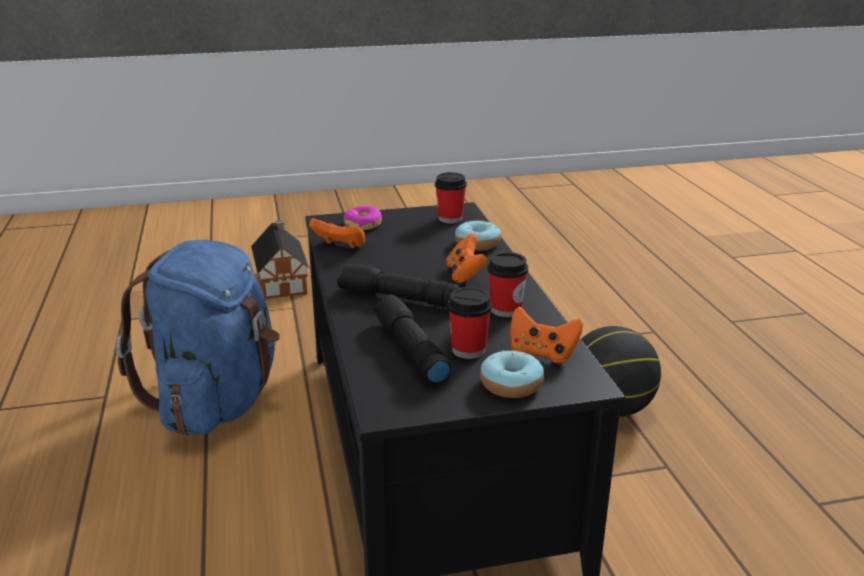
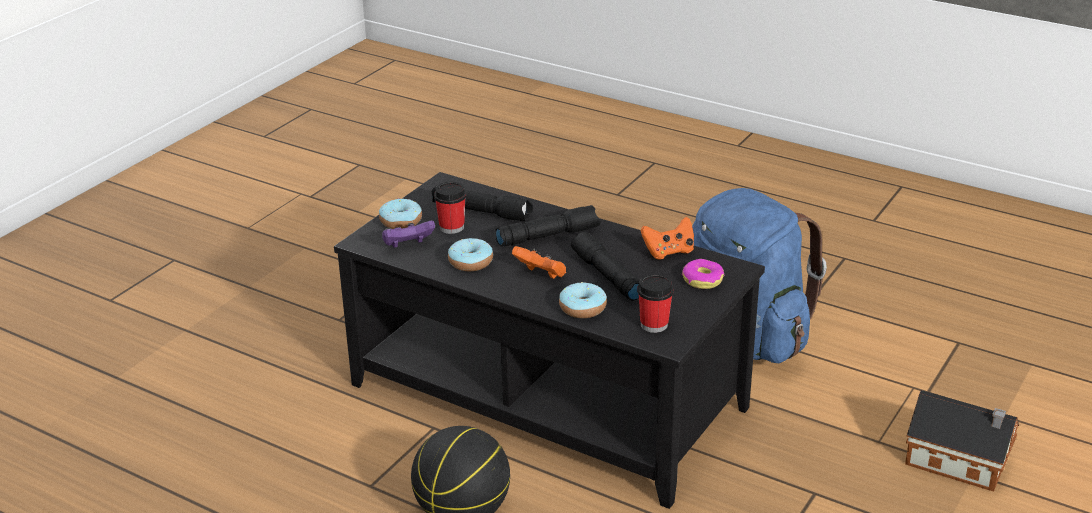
camera: 135 degrees right, 5 degrees up
(419, 253) = (606, 276): none -> black flashlight
(505, 310) = (470, 262): cup -> donut
(542, 353) = (408, 245): orange game controller -> purple game controller

